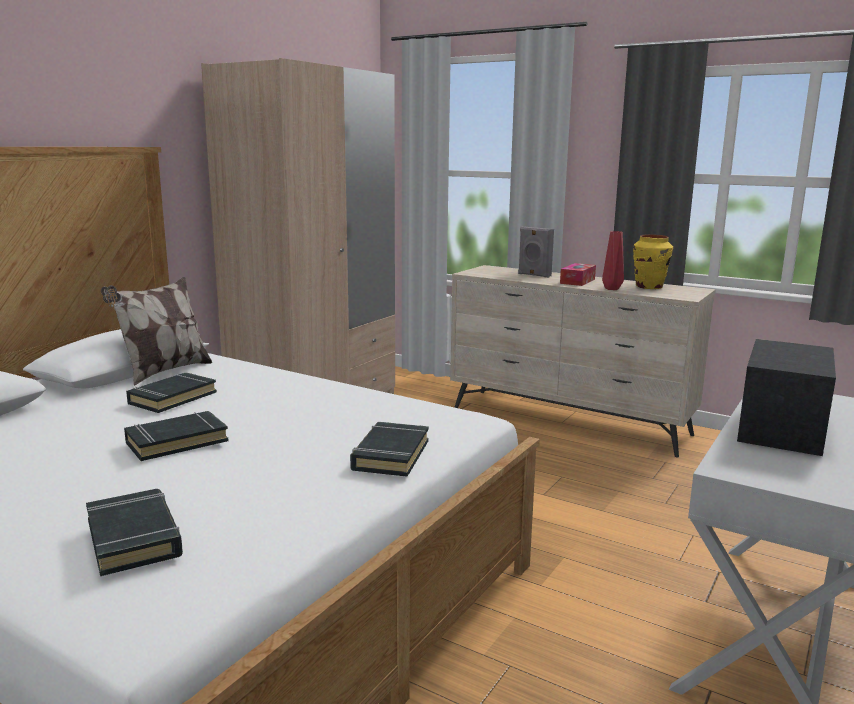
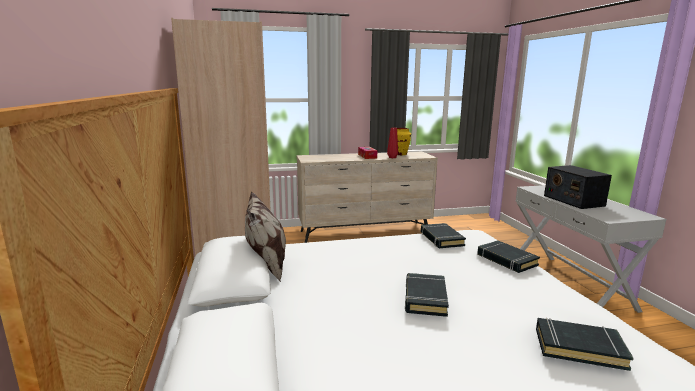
camera: 45 degrees left, 0 degrees up
(172, 398) = (332, 279): black book -> black book (441, 239)
(534, 275) = (339, 156): grey speaker -> none

